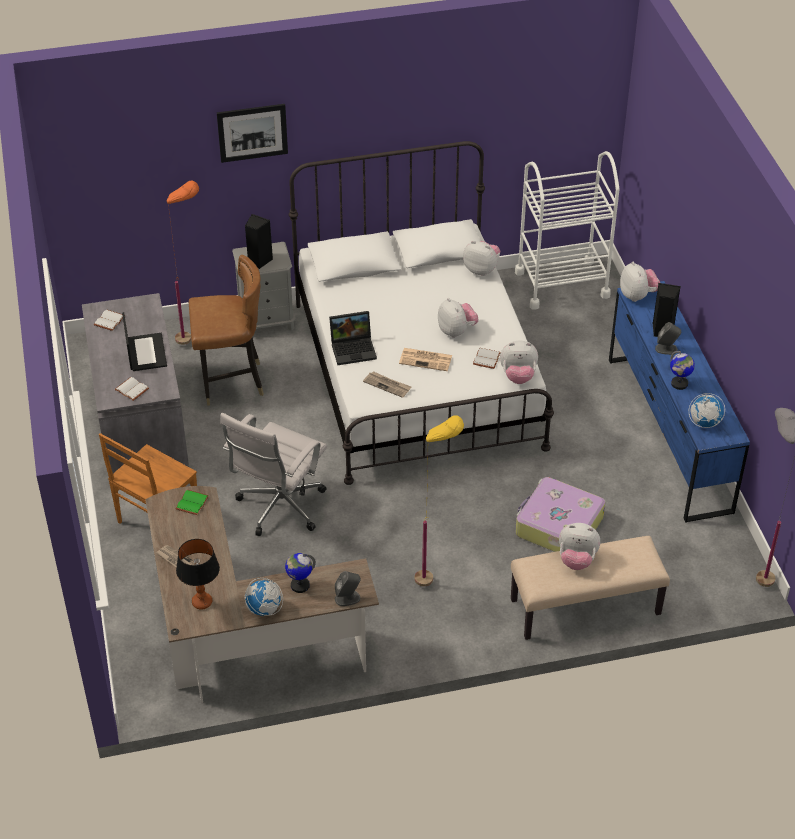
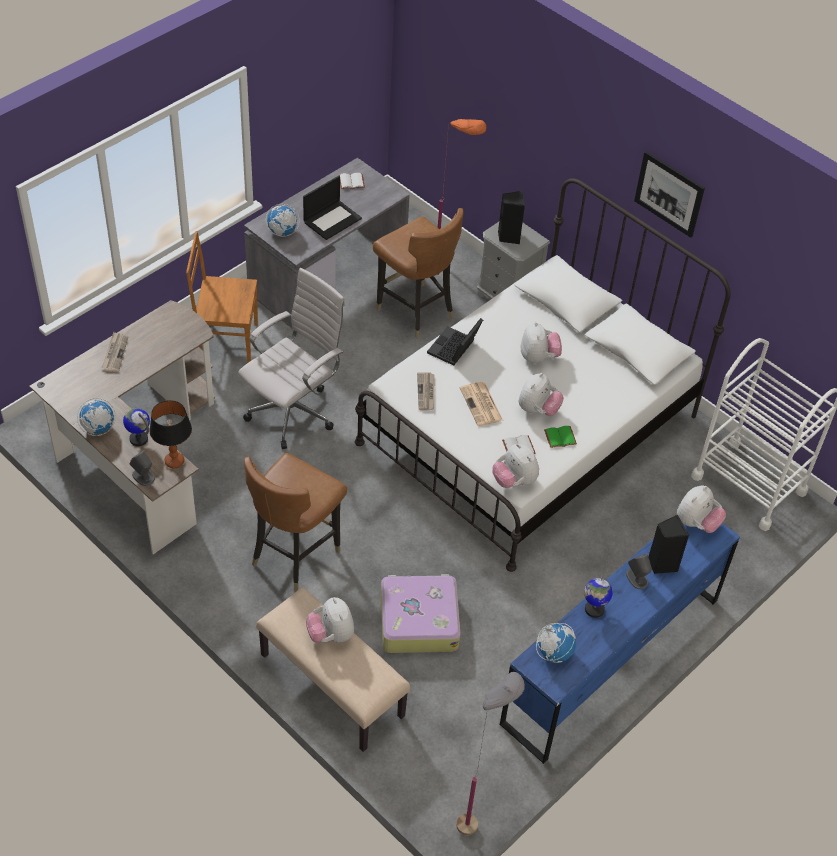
camera: 55 degrees right, 5 degrees up
(131, 390) = (282, 232): white book -> globe
(191, 502) = (185, 329): green book -> green book (560, 437)
(202, 602) = (82, 386): table lamp -> table lamp (174, 461)
(252, 132) = (551, 118): picture -> picture (669, 194)
(279, 508) = (294, 411): white office chair -> white office chair turned 135 degrees clockwise
(354, 349) = (454, 349): laptop -> laptop turned 75 degrees clockwise
(436, 575) = (294, 554): yellow floor lamp -> brown chair
(481, 269) = (639, 391): plush toy -> plush toy (538, 357)

